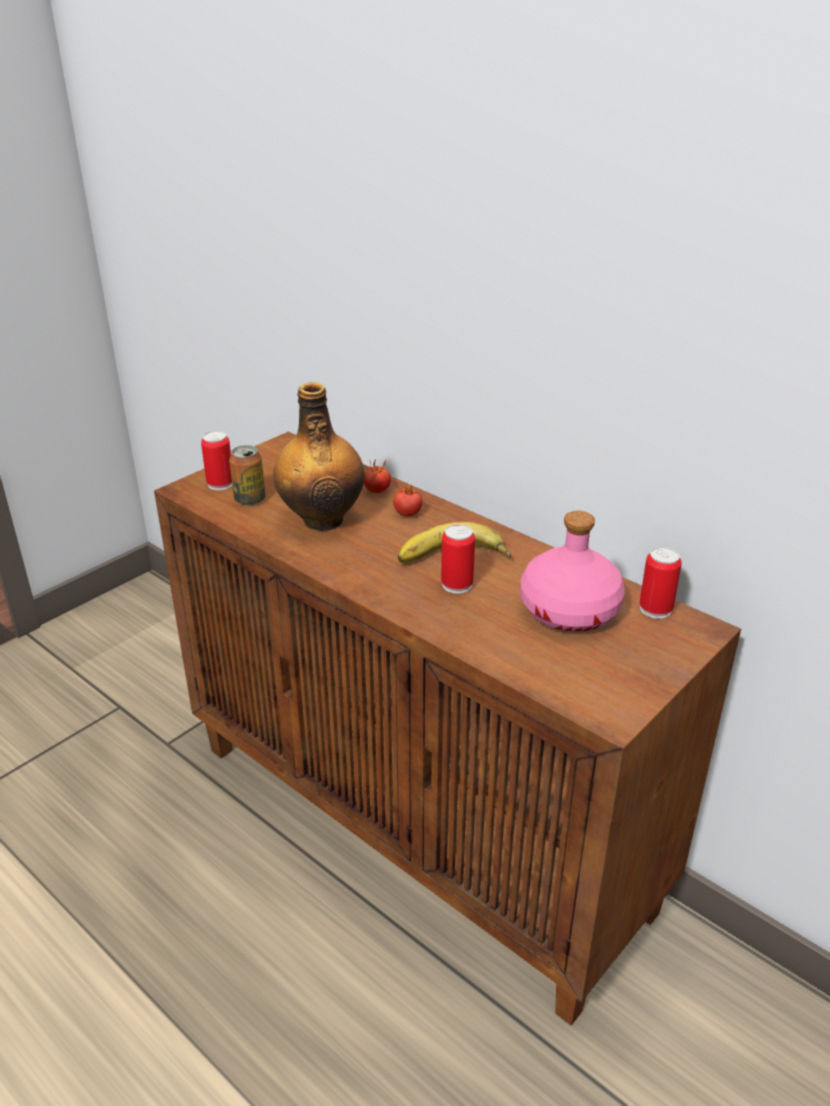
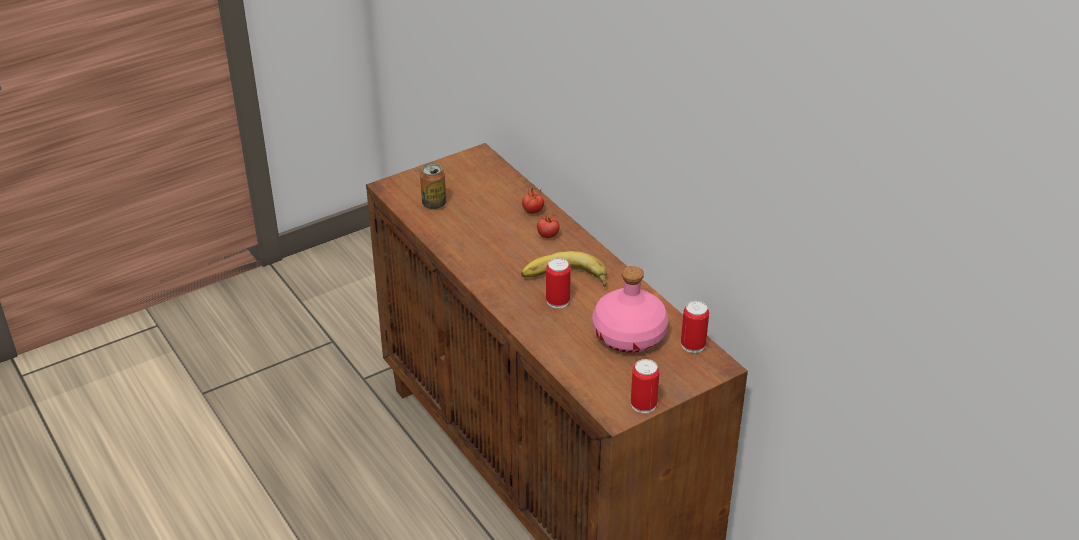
camera: 15 degrees right, 5 degrees up
(220, 484) = (416, 186): can -> can (643, 404)
(322, 519) = (482, 230): bottle -> none

